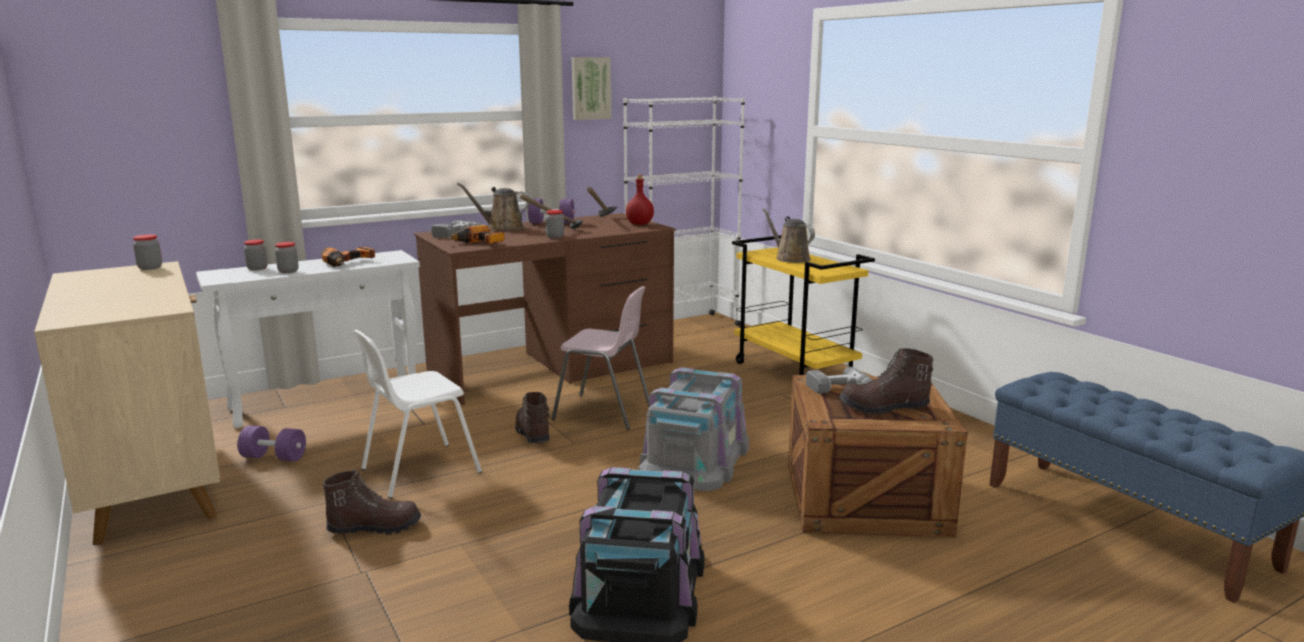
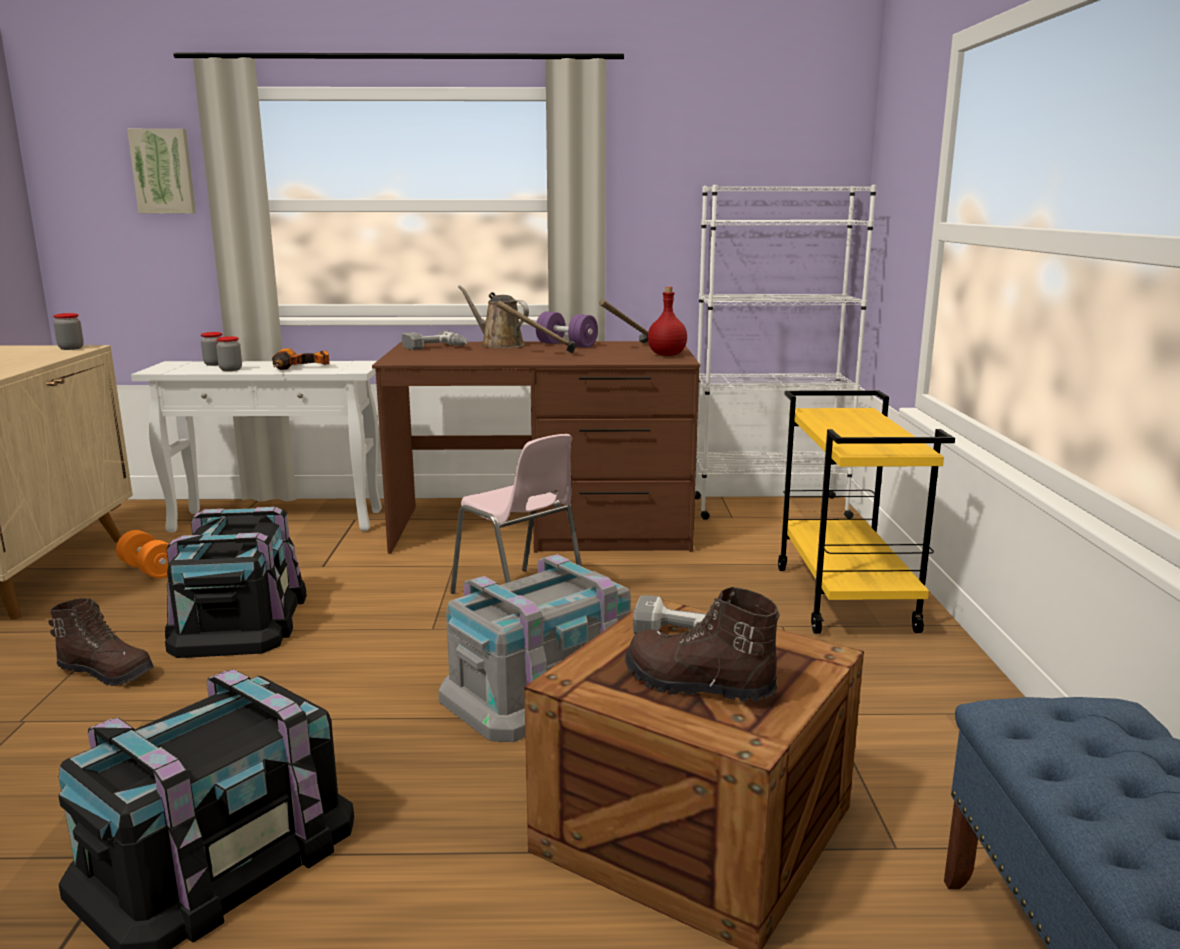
camera: 30 degrees right, 0 degrees up
(274, 457) = (150, 570): purple dumbbell -> orange dumbbell
(419, 471) = (239, 618): white chair -> black storage box
(477, 244) = (425, 358): power drill -> none
(532, 434) = (406, 605): brown boot -> none
(555, 237) = (527, 359): jar -> none
(590, 88) = (655, 172): picture -> picture (163, 171)
(790, 258) = (850, 424): brown watering can -> none

